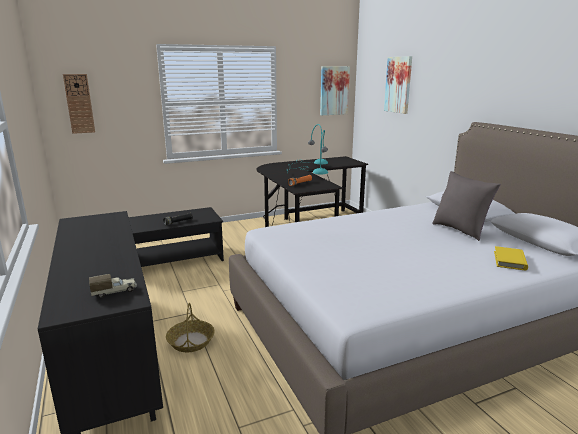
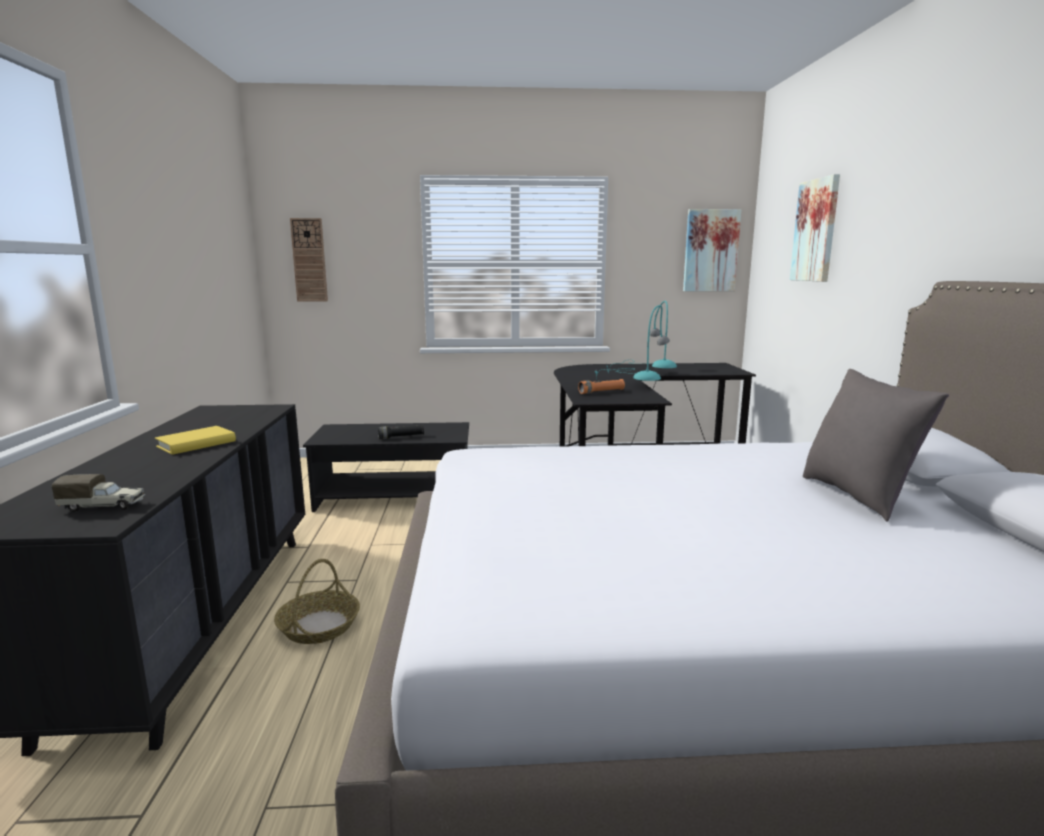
camera: 20 degrees right, 5 degrees down
(510, 260) = (941, 574): yellow book -> yellow book (196, 444)

